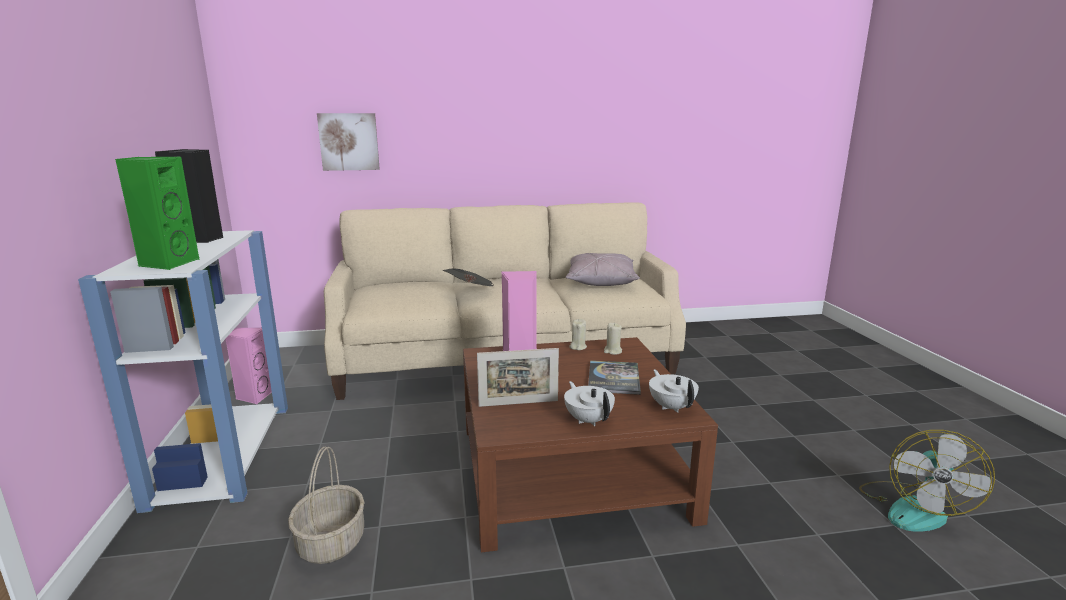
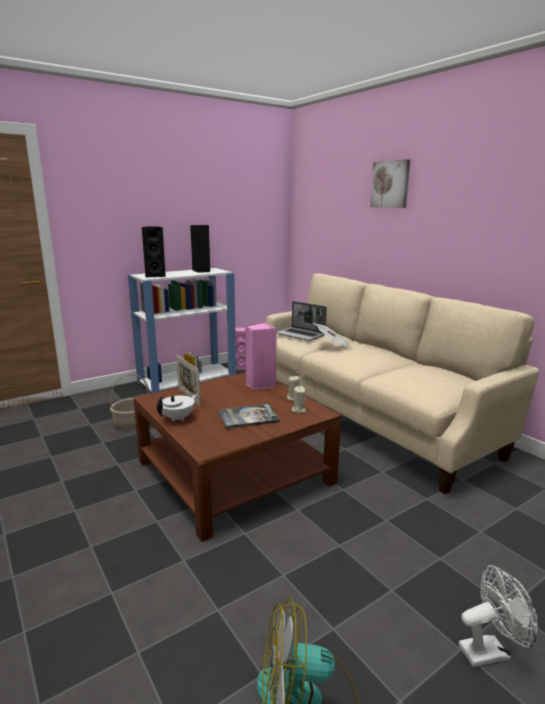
camera: 65 degrees right, 0 degrees up
(168, 263) = (155, 275): green speaker -> black speaker
(349, 141) = (340, 227): picture -> picture (390, 184)
(406, 295) = (301, 335): none -> laptop
(600, 281) = (428, 375): purple pillow -> none
(671, 407) = (215, 442): white teapot -> none
(853, 420) = (490, 650): none -> white fan

